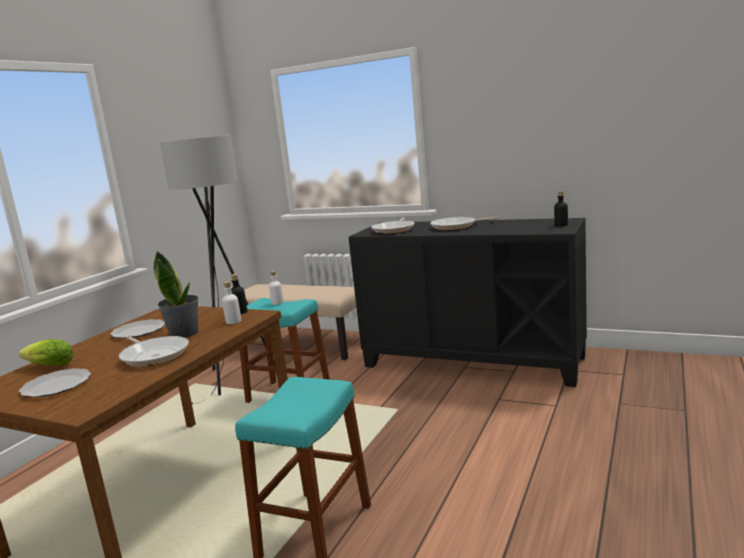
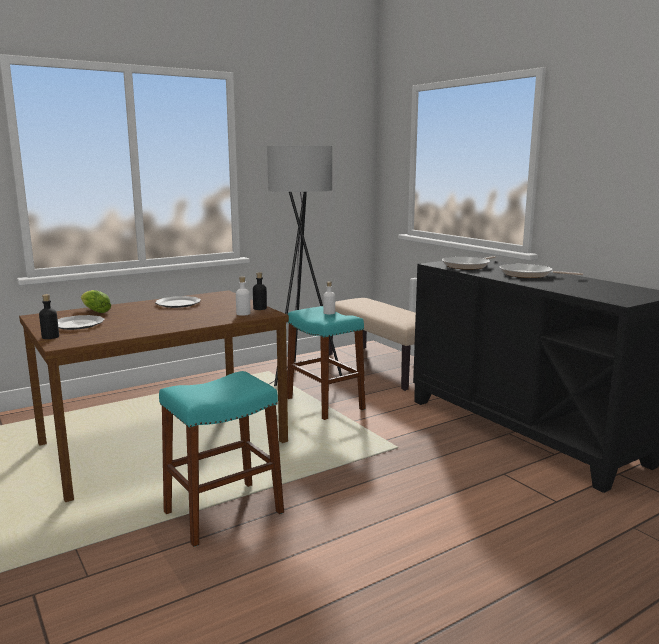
camera: 30 degrees right, 0 degrees up
(154, 355) = (156, 322): frying pan -> none
(184, 333) = (199, 313): potted plant -> none
(561, 225) = (636, 296): black bottle -> black bottle (50, 337)

